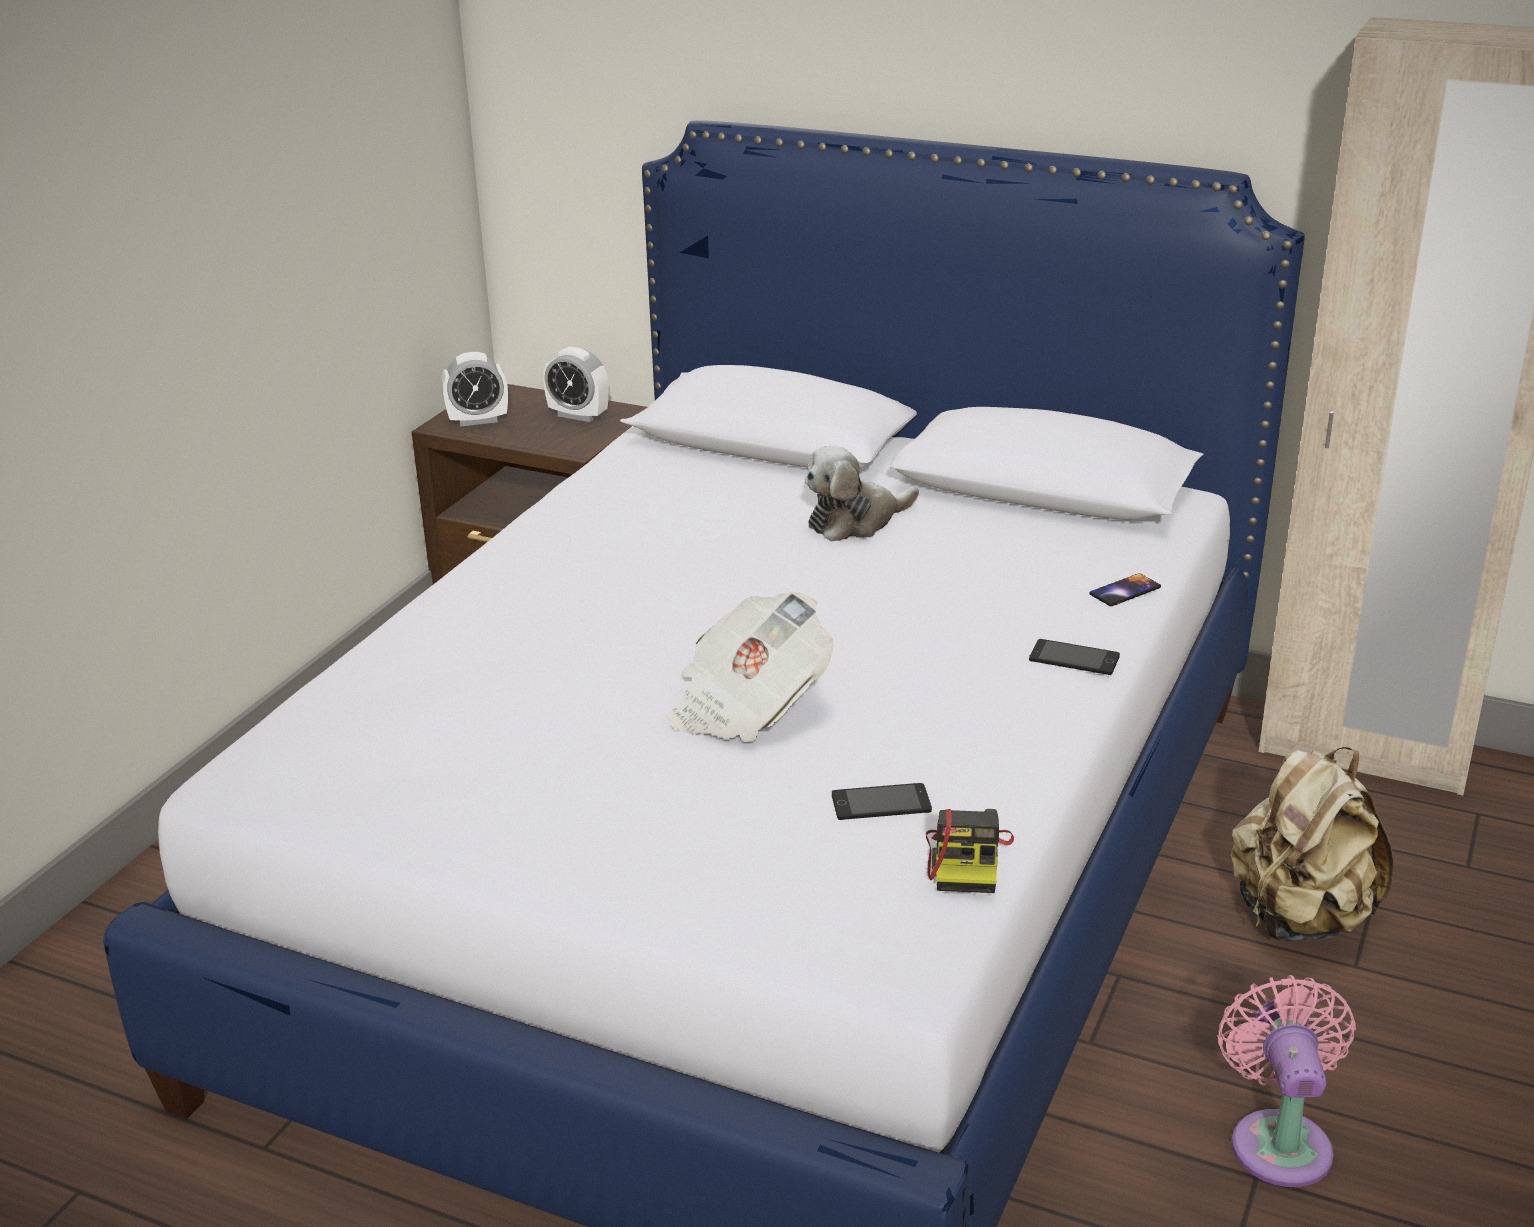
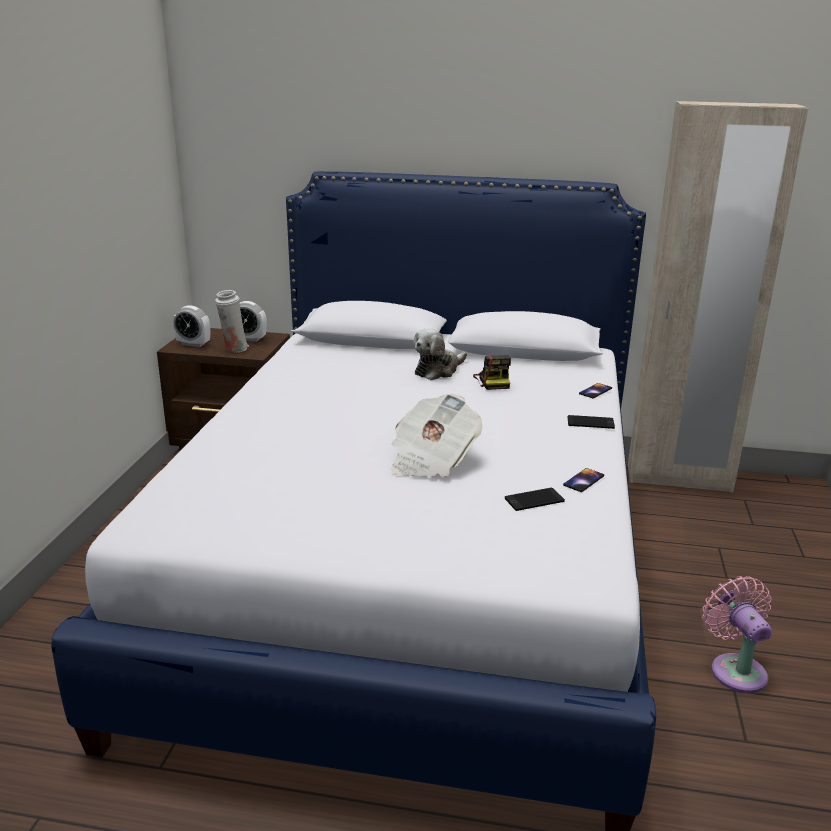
camera: 15 degrees left, 5 degrees down
(478, 420) = (193, 344): alarm clock -> alarm clock turned 45 degrees clockwise
(543, 436) = (234, 349): none -> white vase
(967, 860) = (599, 523): camera -> camera (493, 381)
(989, 775) = (583, 480): none -> phone
(1300, 918) = (688, 557): beige backpack -> none

